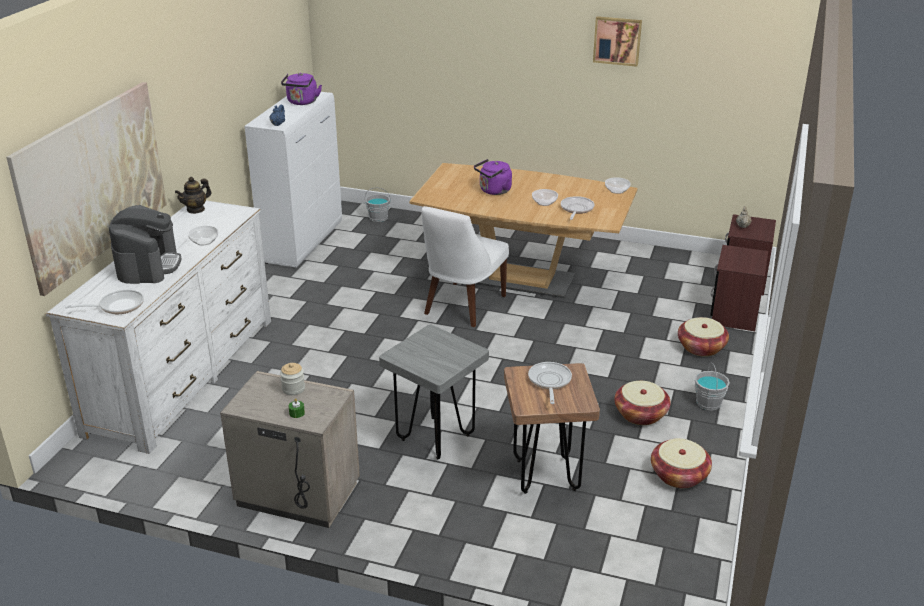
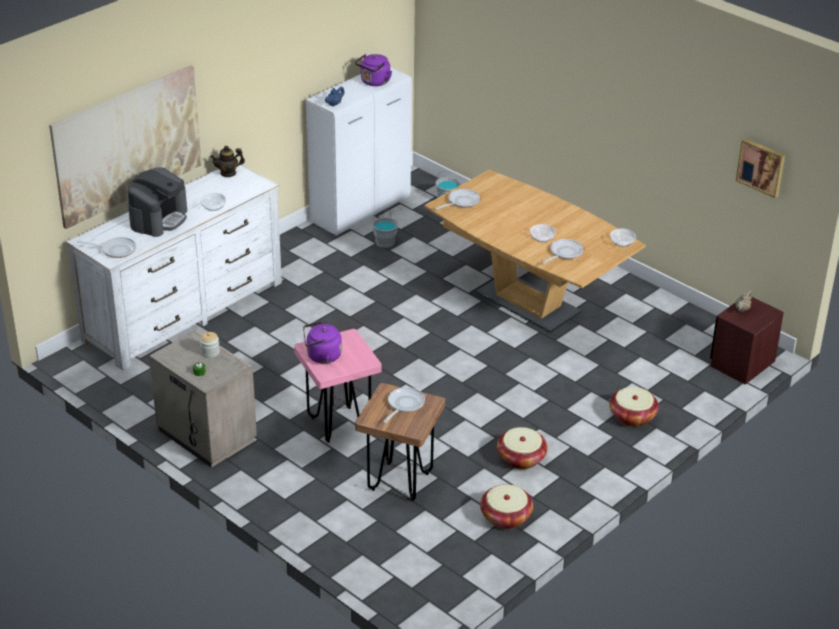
camera: 25 degrees right, 5 degrees up
(435, 438) = (338, 424): grey stool -> pink stool
(442, 191) = (461, 202): none -> frying pan
(462, 306) = (452, 314): white chair -> none
(493, 191) = (507, 213): purple kettle -> purple kettle (321, 356)
(617, 40) = (665, 93): picture -> picture (761, 167)
(709, 403) = (589, 467): grey bucket -> grey bucket (385, 242)
(734, 314) = (696, 395): brown nightstand -> none

